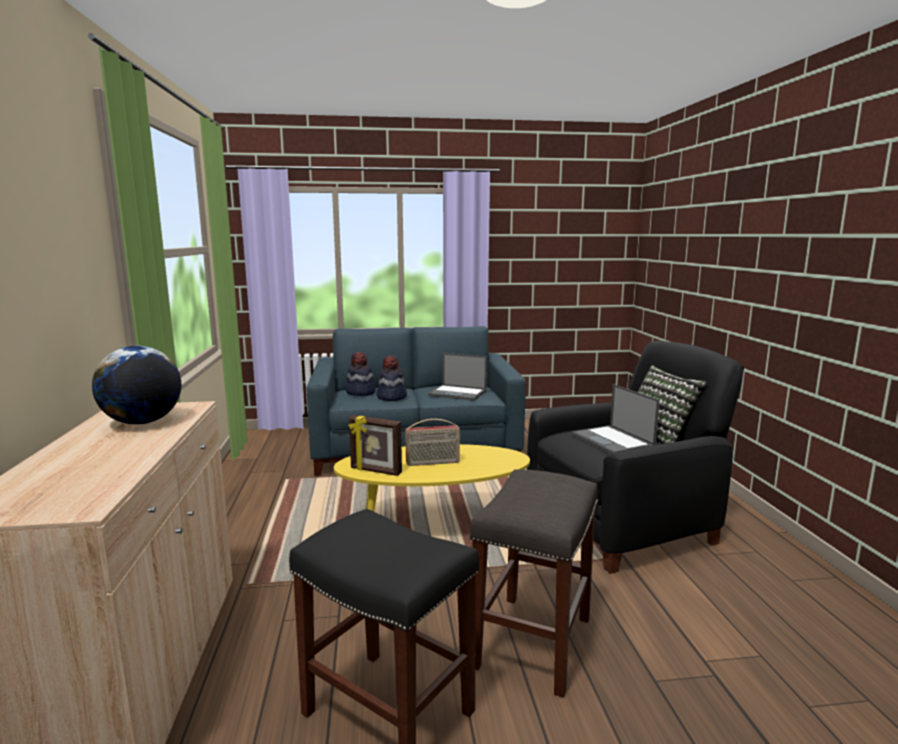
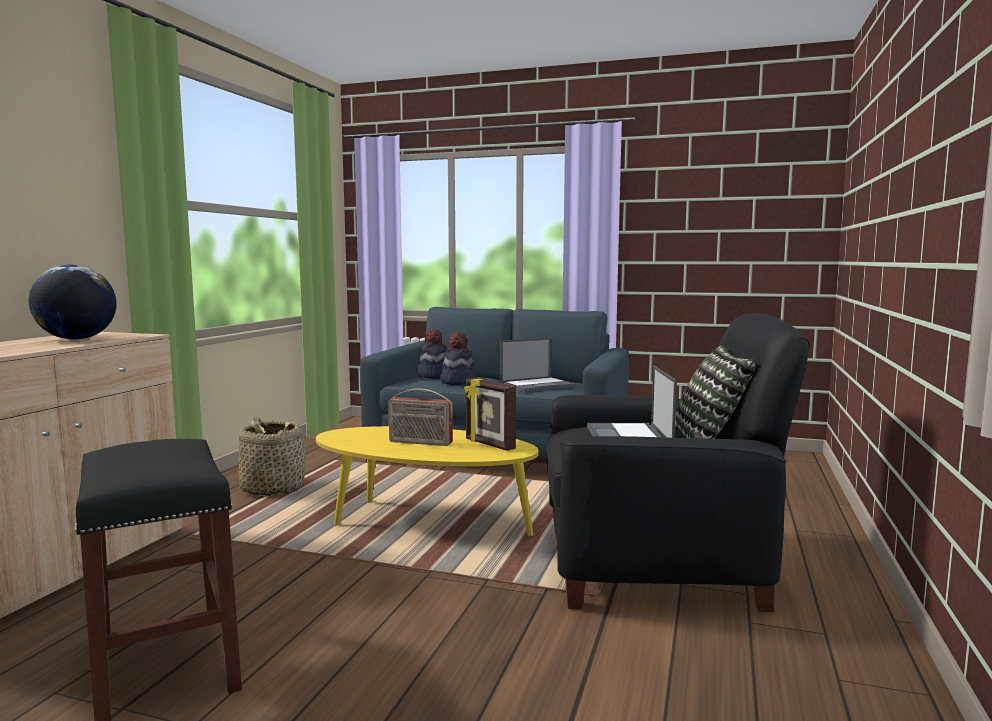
camera: 25 degrees right, 5 degrees down
(263, 520) = (272, 489): none -> basket
(375, 471) = (351, 441): picture frame -> picture frame (489, 444)
(458, 393) = (538, 385): laptop -> laptop turned 75 degrees counterclockwise
(533, 643) = (383, 650): grey stool -> none

